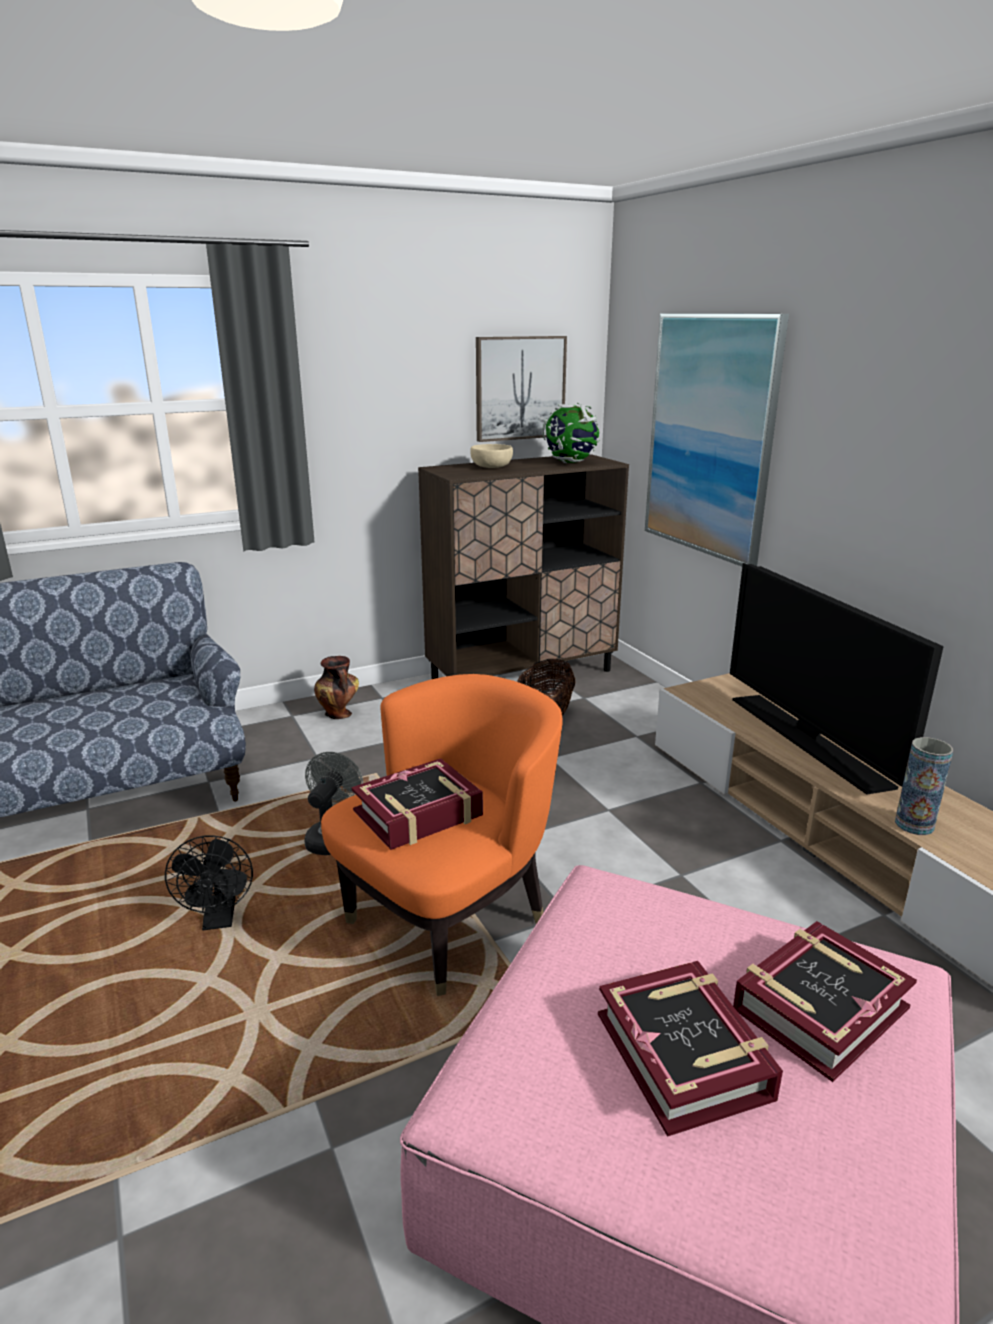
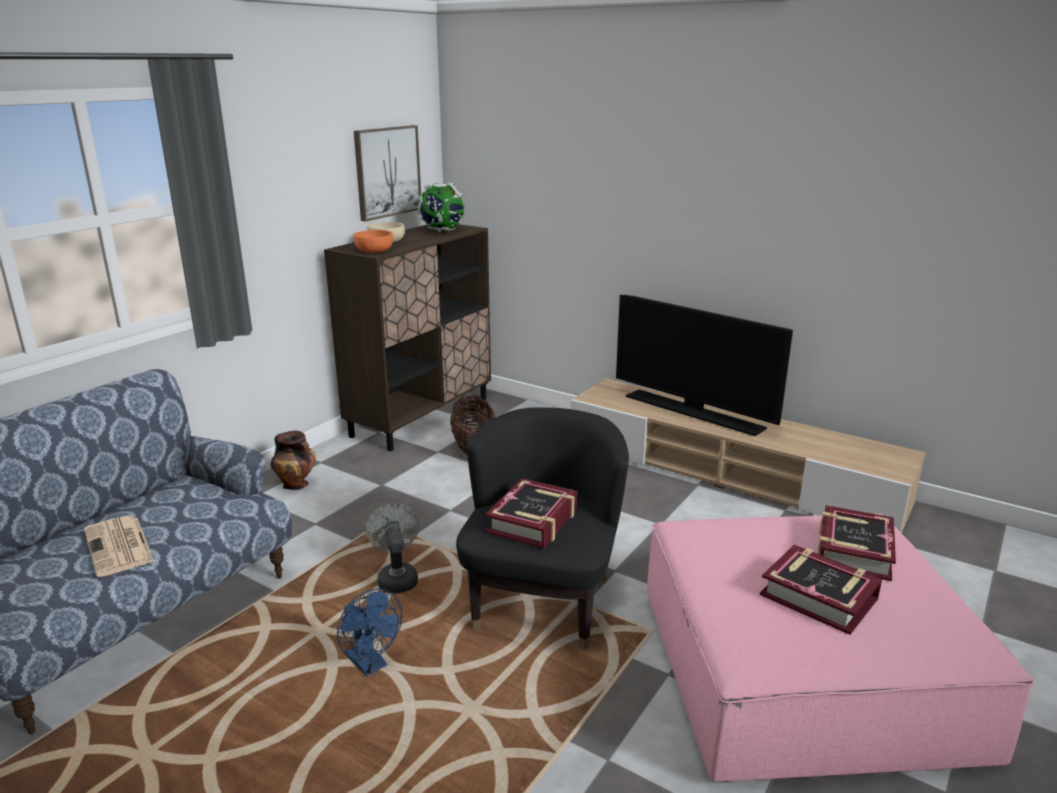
camera: 30 degrees left, 0 degrees up
(64, 723) = (119, 547): none -> newspaper
(219, 920) = (371, 665): black fan -> blue fan
(450, 919) = (543, 601): orange armchair -> black armchair
(460, 473) = (374, 251): none -> orange bowl
(710, 436) = (561, 202): picture -> none
(914, 825) = (792, 446): vase -> none

